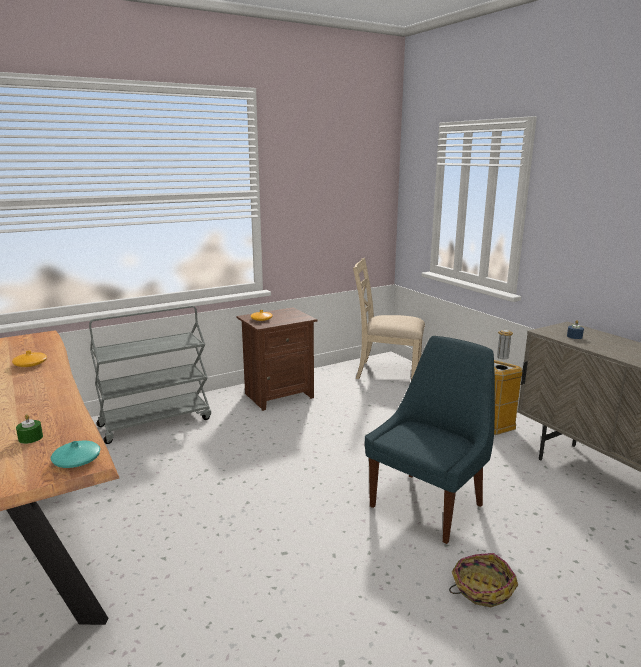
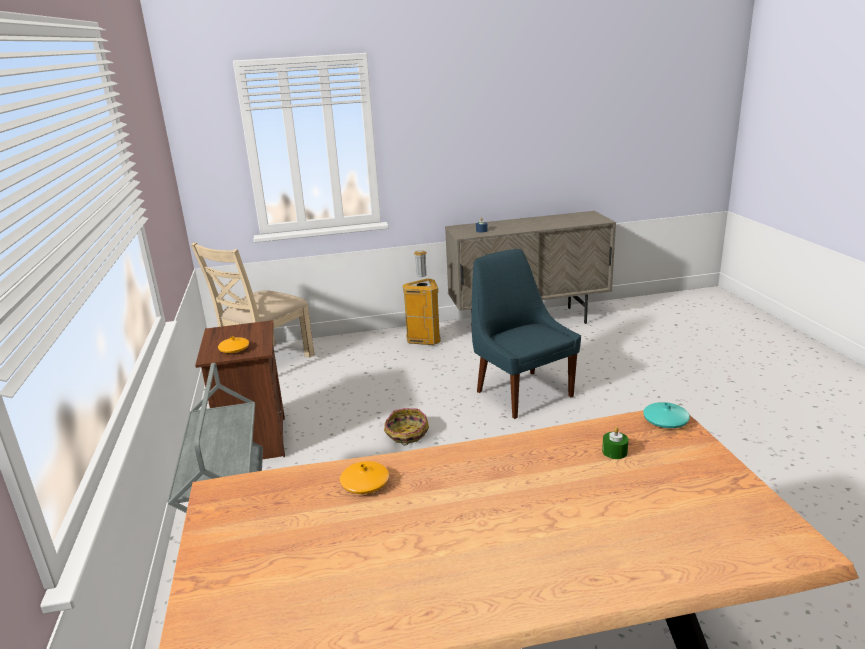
camera: 70 degrees left, 5 degrees up
(481, 588) = (621, 395): basket -> basket (406, 434)

